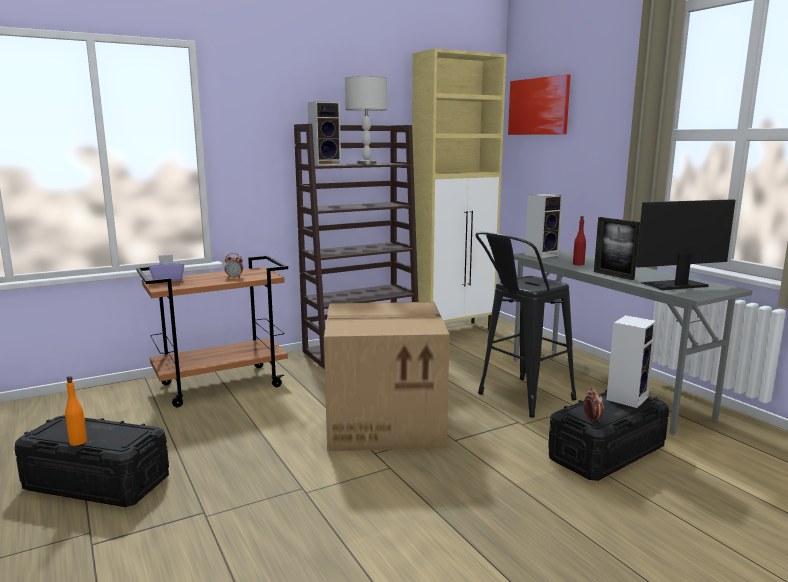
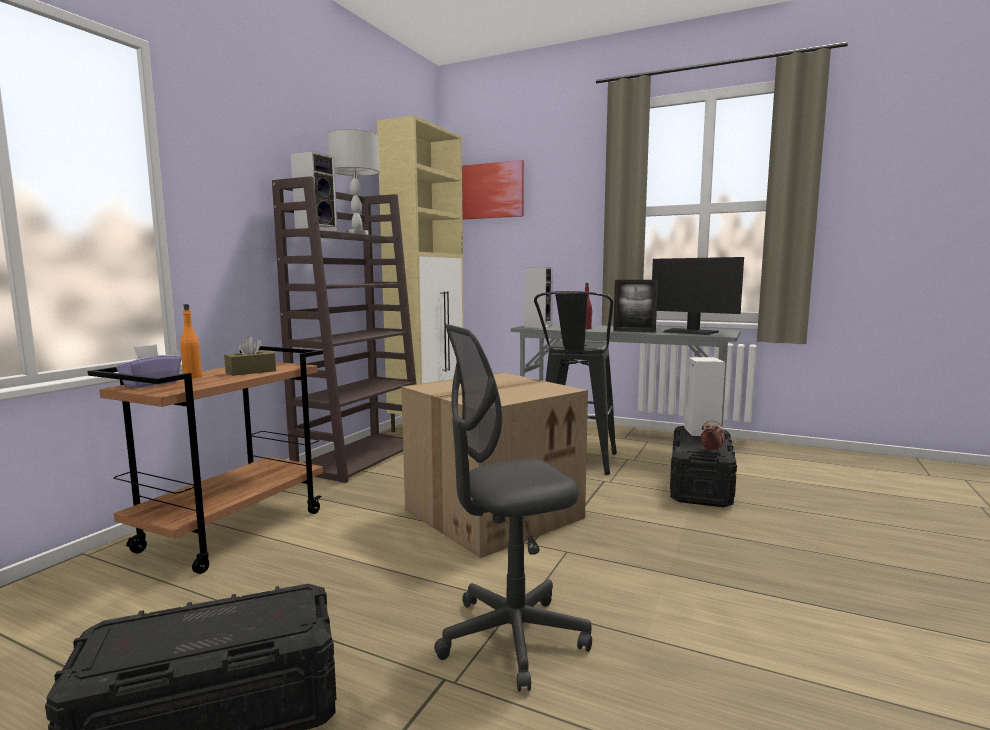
camera: 35 degrees left, 5 degrees down
(78, 441) = (205, 646): orange bottle -> orange bottle (192, 377)
(234, 277) = (251, 372): alarm clock -> brown tissue box
(268, 507) = (512, 638): none -> grey office chair
(674, 285) = (690, 332): monitor -> monitor turned 90 degrees counterclockwise

